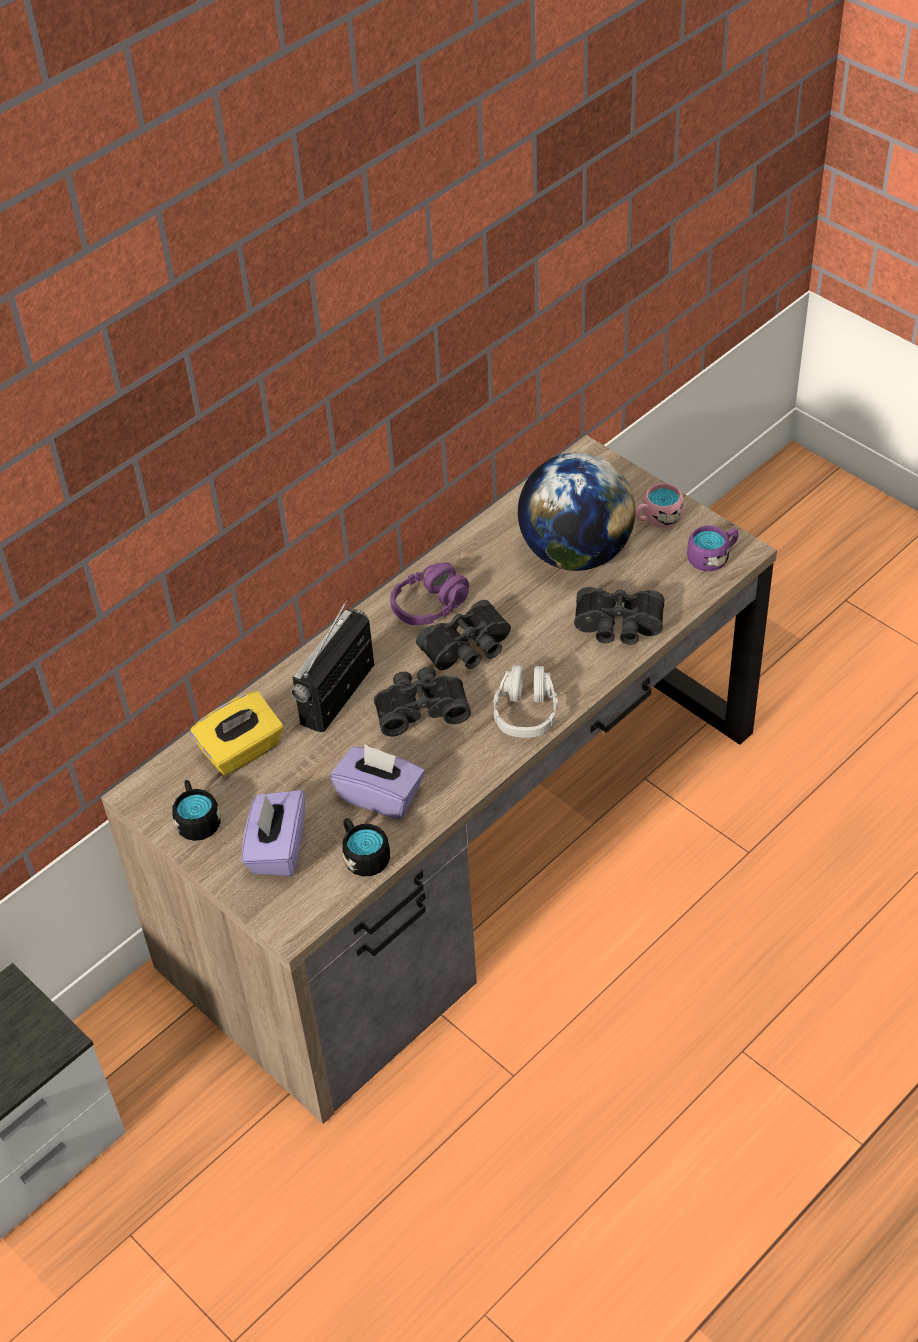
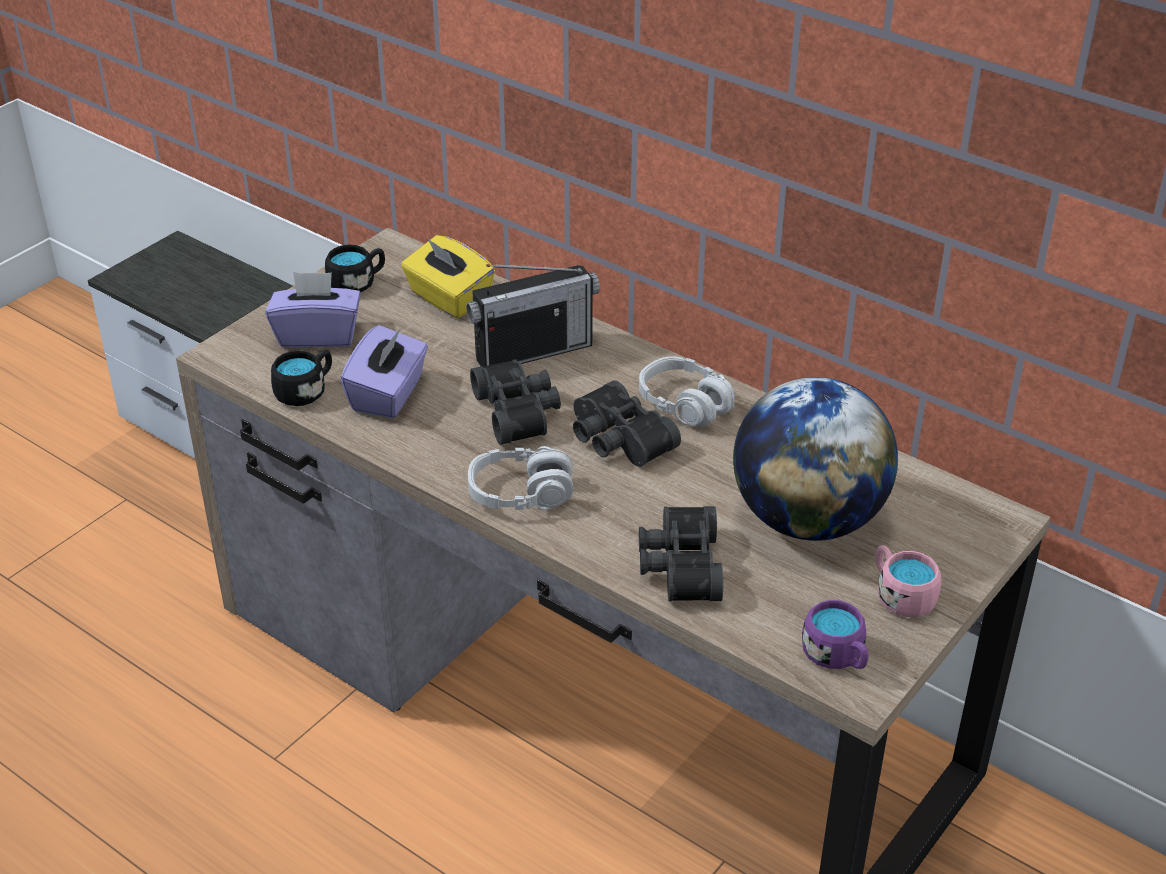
camera: 80 degrees right, 10 degrees down
(338, 694) = (533, 351): radio -> radio turned 135 degrees clockwise
(430, 605) = (685, 404): purple headphones -> grey headphones

